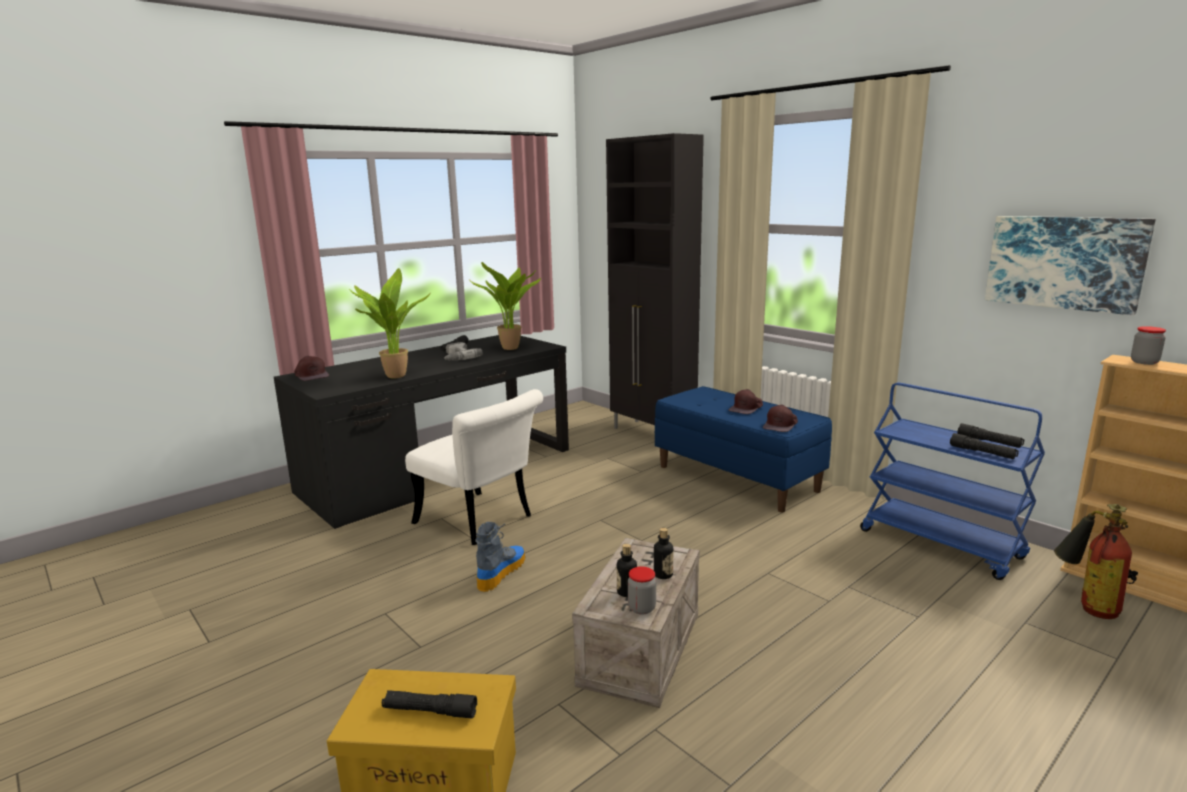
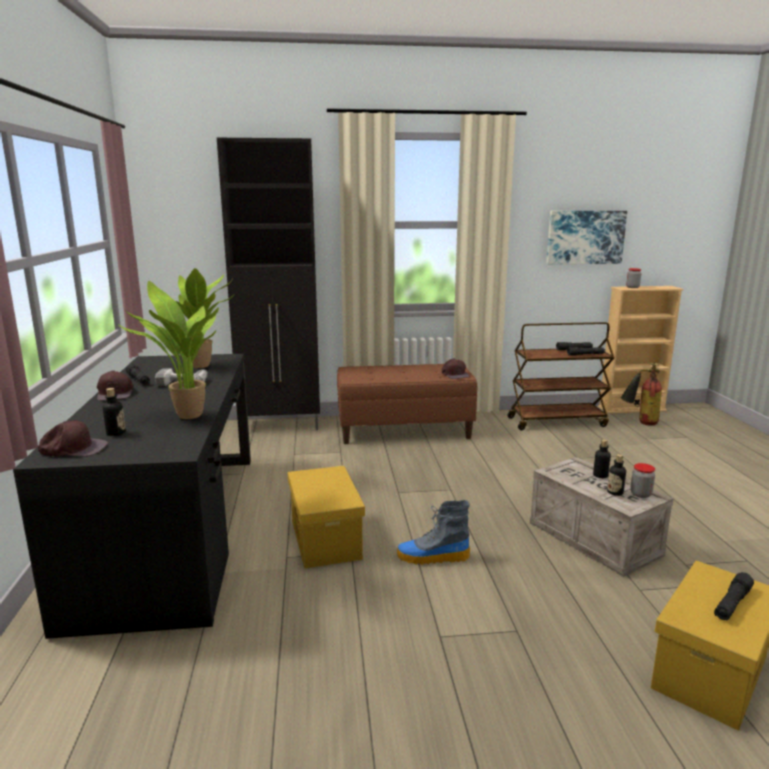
camera: 55 degrees left, 0 degrees up
(345, 374) = (116, 433): none -> bottle
(481, 522) = (326, 540): white chair -> yellow storage box
(501, 572) = (432, 557): boot -> boot turned 60 degrees counterclockwise
(737, 478) = (404, 431): blue bench -> brown bench
(746, 408) = (408, 371): brown cap -> brown cap (116, 393)
(941, 544) = (557, 422): blue cart -> brown cart

